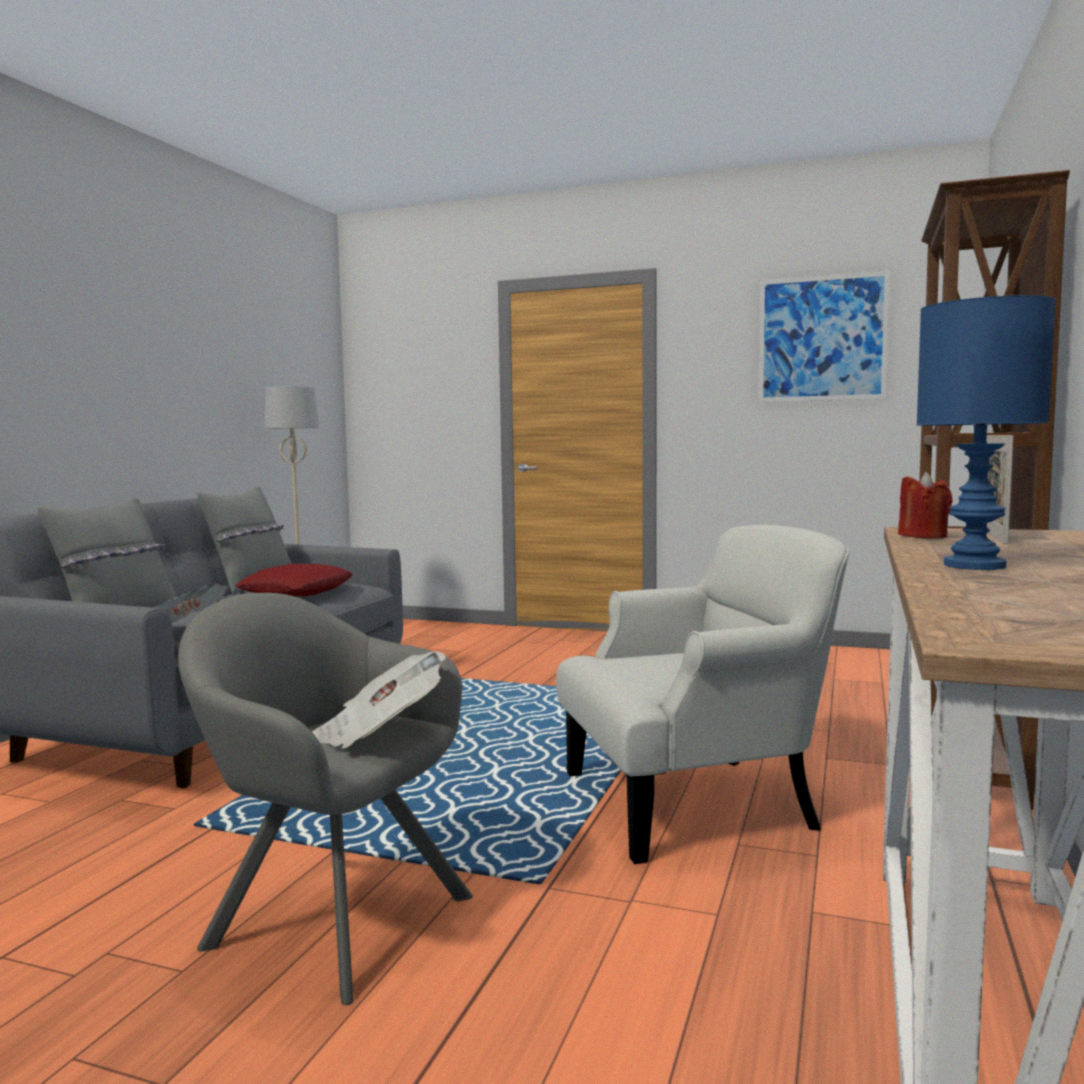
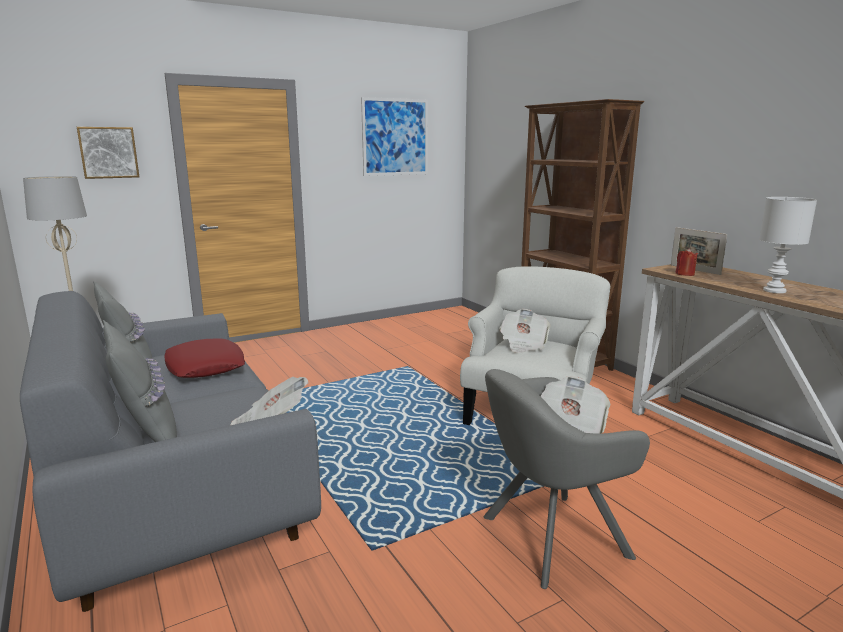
camera: 50 degrees left, 10 degrees up
(435, 376) = (108, 152): none -> picture
(679, 657) = (523, 344): none -> newspaper
(975, 566) = (775, 291): blue table lamp -> white table lamp

